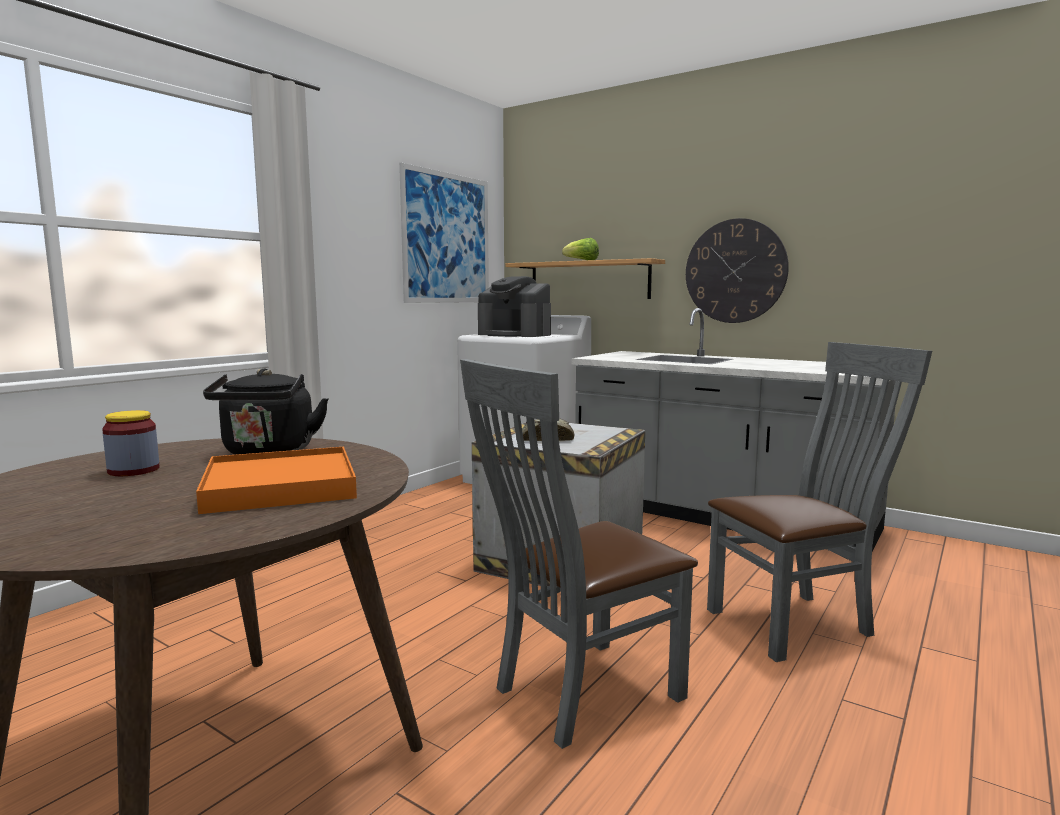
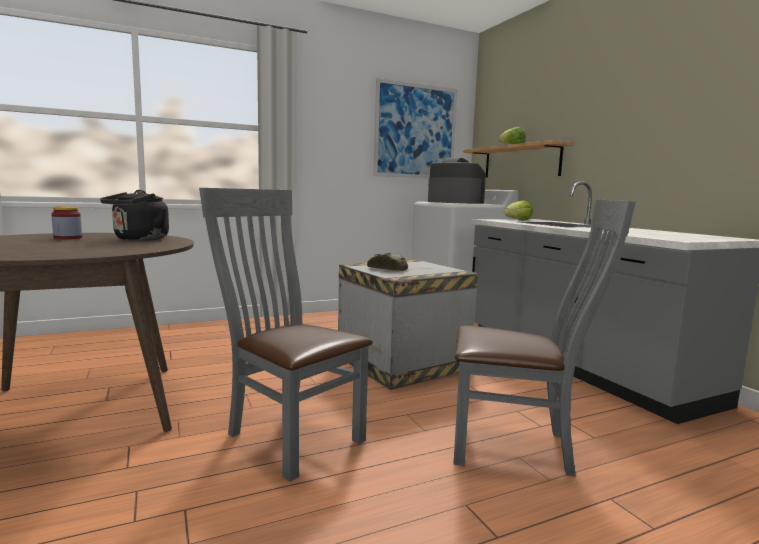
camera: 30 degrees right, 0 degrees up
(281, 486) = (87, 248): orange tray -> none
(515, 335) = (454, 202): coffee machine -> coffee machine turned 150 degrees clockwise
(578, 694) = (288, 435): grey chair -> grey chair turned 45 degrees clockwise
(624, 356) = (517, 220): none -> lettuce
(735, 271) = (625, 149): wall clock -> none

